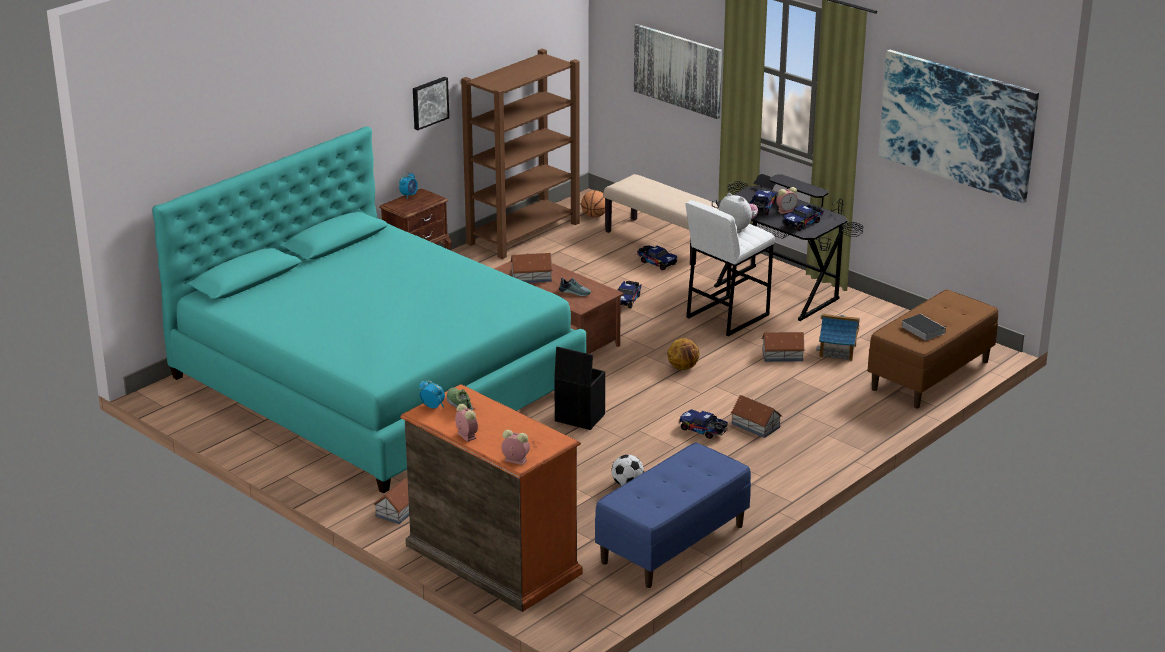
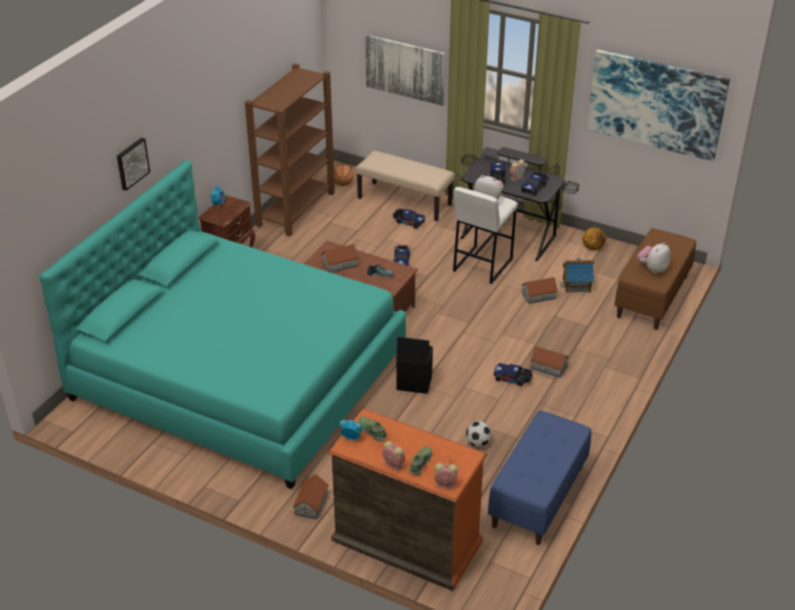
camera: 15 degrees left, 10 degrees up
(429, 102) = (224, 127): picture -> picture (131, 163)
(498, 438) = (420, 463): none -> shoe
(683, 367) = (471, 320): basketball -> basketball (593, 247)
(921, 329) = (652, 269): book -> plush toy

